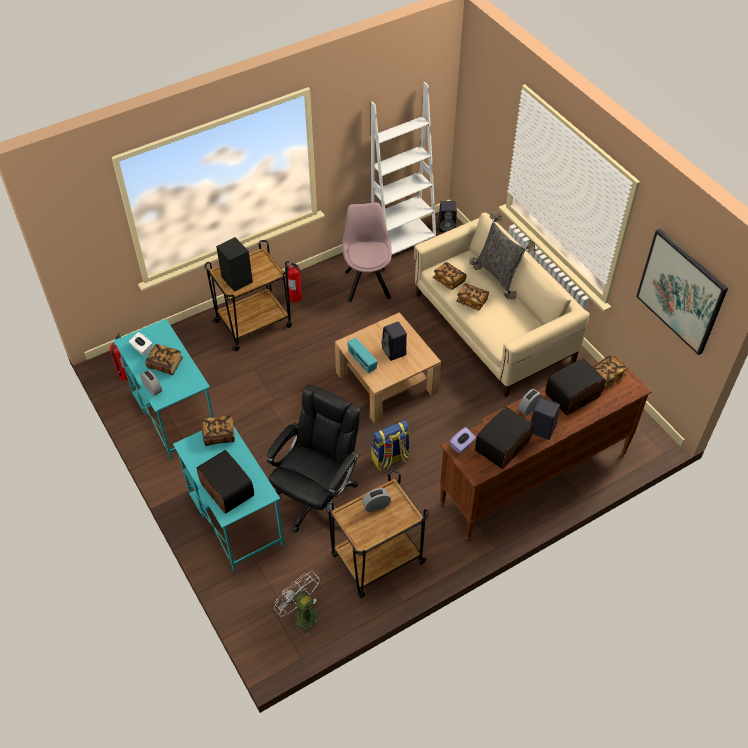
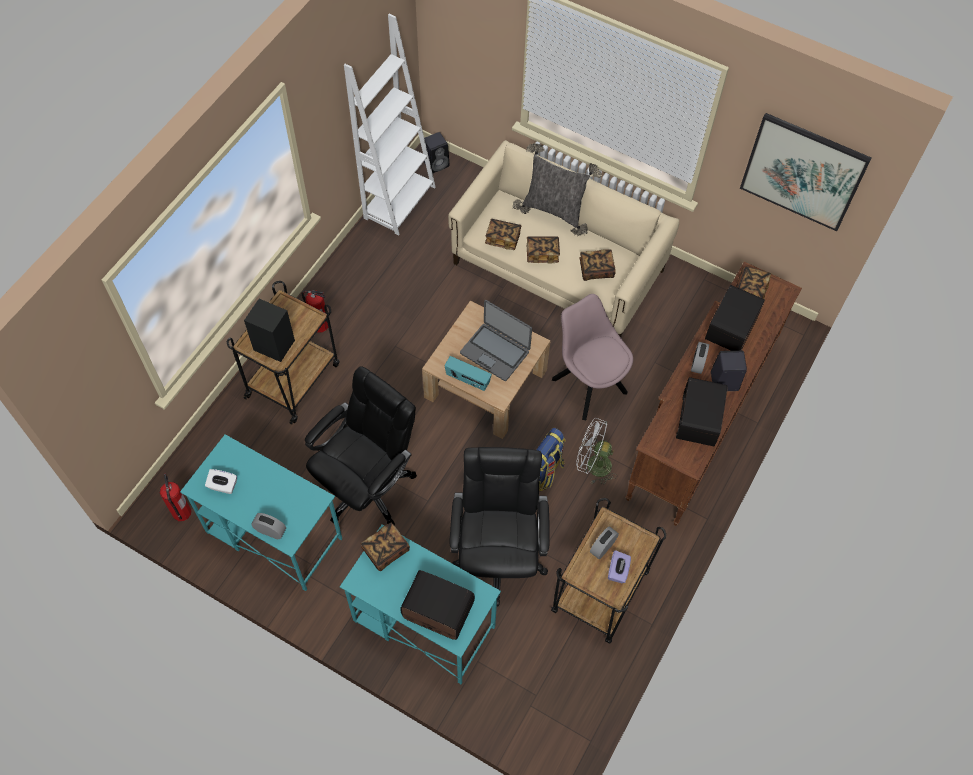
camera: 30 degrees left, 10 degrees up
(165, 364) = (264, 493): book -> book (596, 270)
(257, 412) = (367, 487): none -> black office chair
(301, 615) = (561, 694): white fan -> white fan (593, 465)
(367, 284) = (391, 273): pink chair -> pink chair (588, 386)
(394, 352) = (495, 352): black speaker -> laptop
(462, 445) = (658, 438): purple tissue box -> purple tissue box (618, 571)

